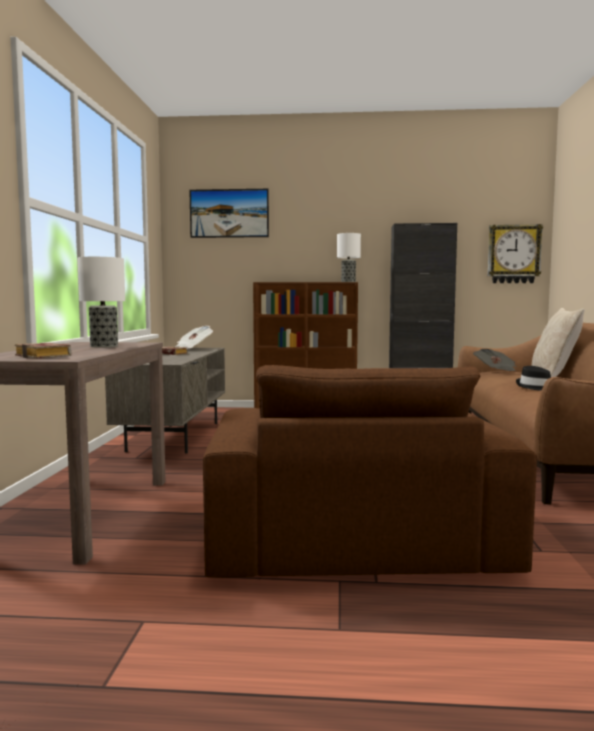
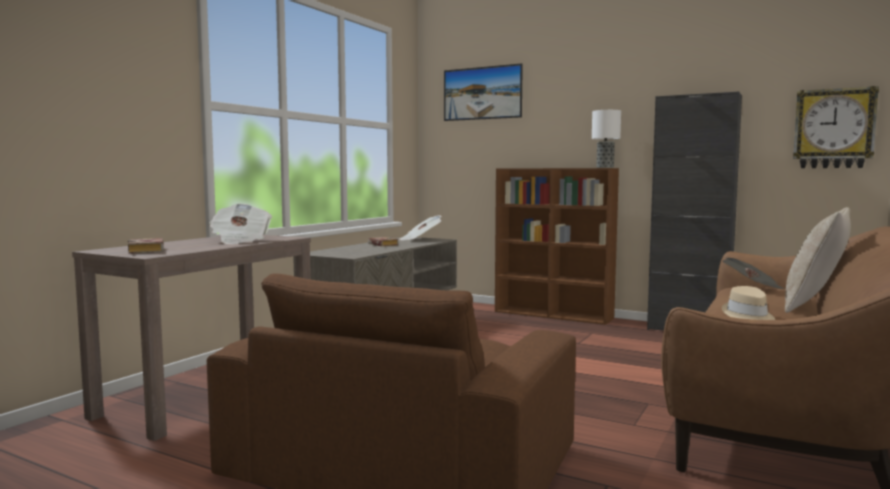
camera: 25 degrees right, 0 degrees up
(104, 346) = (240, 241): table lamp -> newspaper
(536, 387) = (748, 316): black hat -> beige hat

